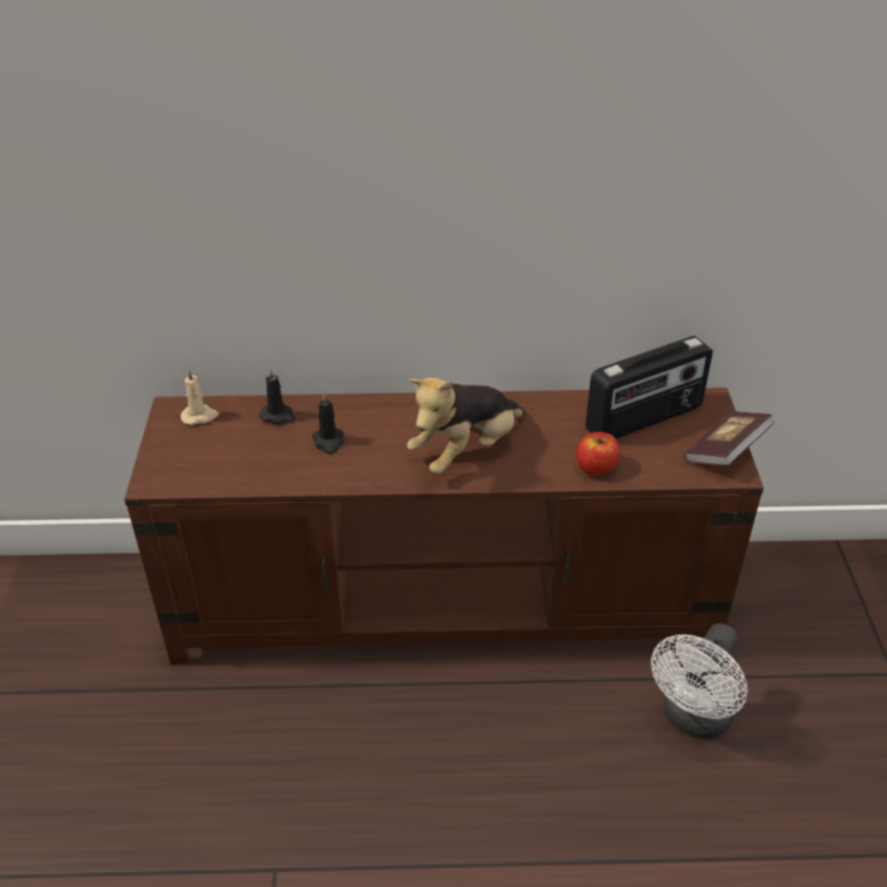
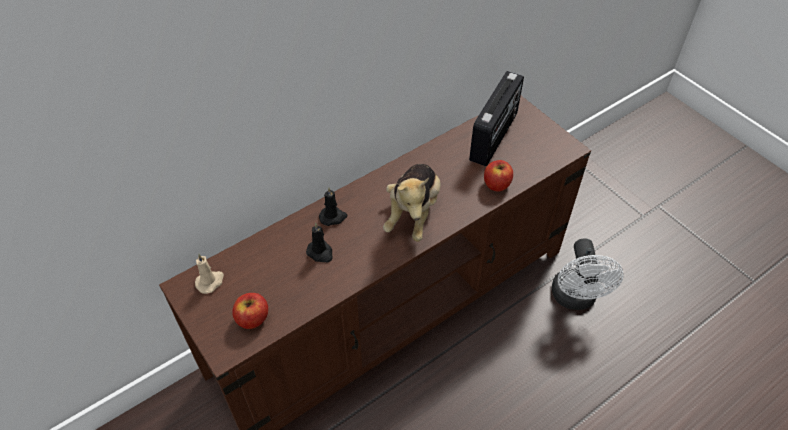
camera: 35 degrees left, 10 degrees up
(205, 466) = (252, 318): none -> apple
(278, 416) = (268, 252): black candle -> black candle (333, 217)
(725, 452) = (554, 137): book -> none

